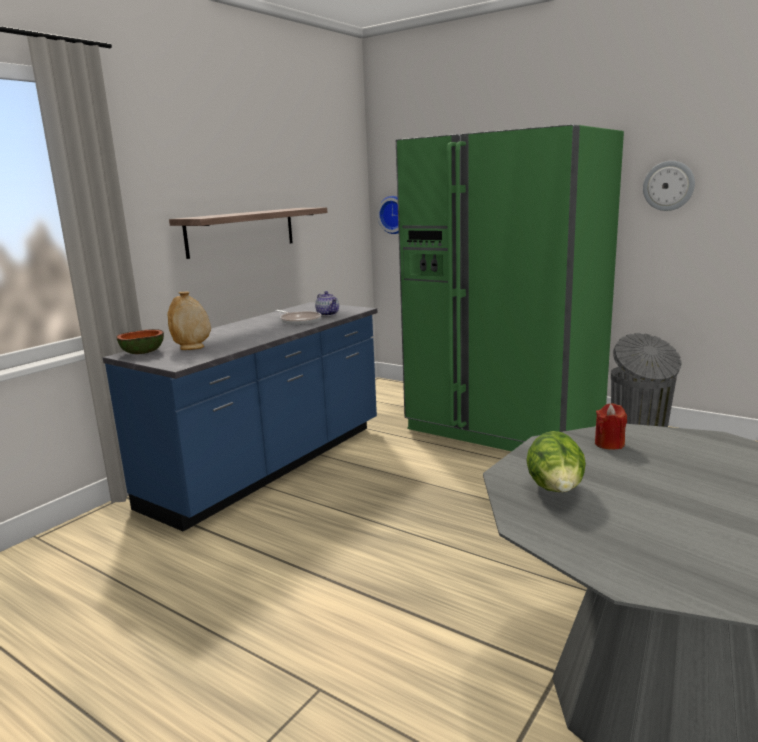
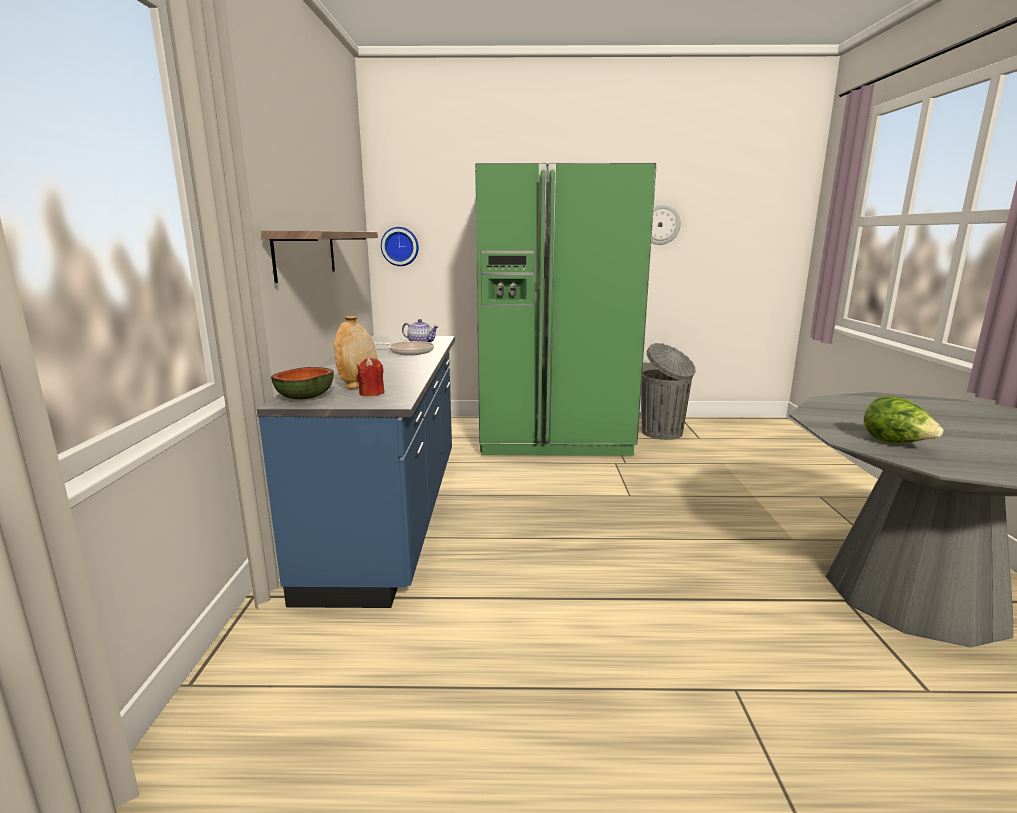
camera: 35 degrees left, 0 degrees up
(609, 444) = (842, 409): red candle -> red candle (371, 393)

